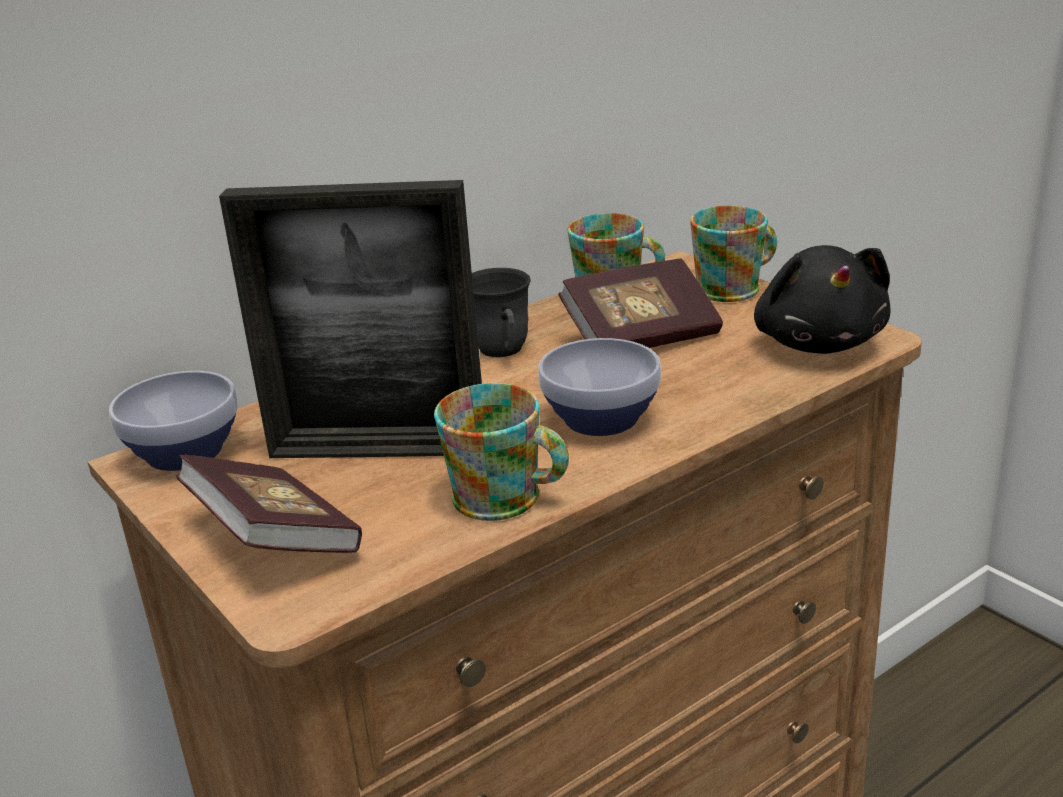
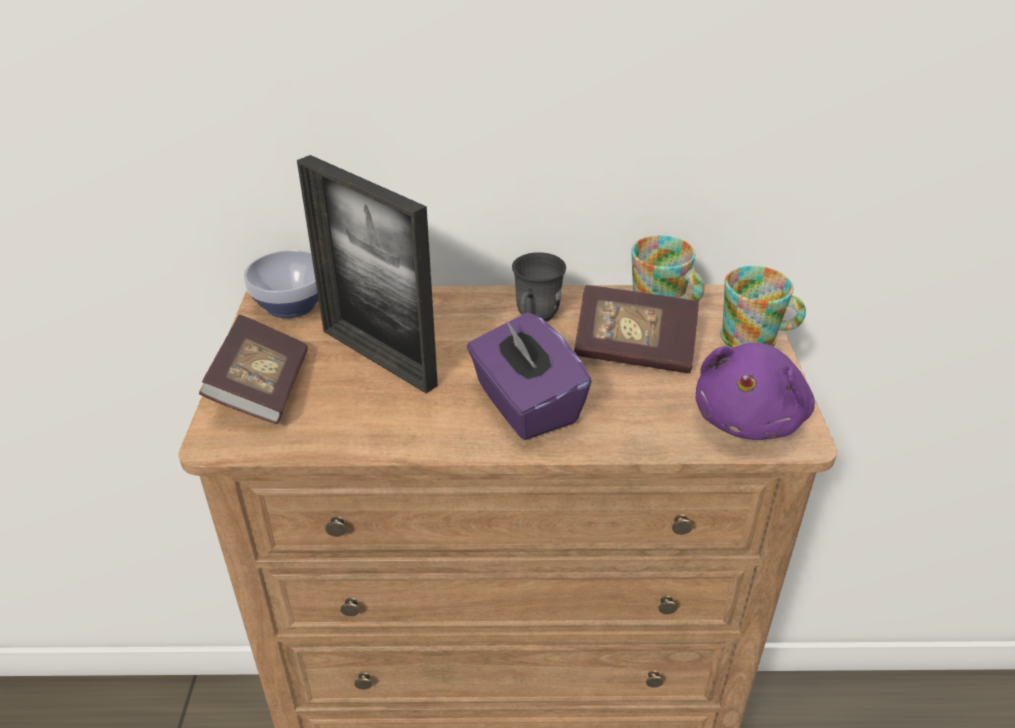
camera: 35 degrees right, 10 degrees up
(508, 499) = (397, 433): mug -> none
(604, 419) = (525, 405): bowl -> purple tissue box
(819, 342) = (749, 419): black plush toy -> purple plush toy

